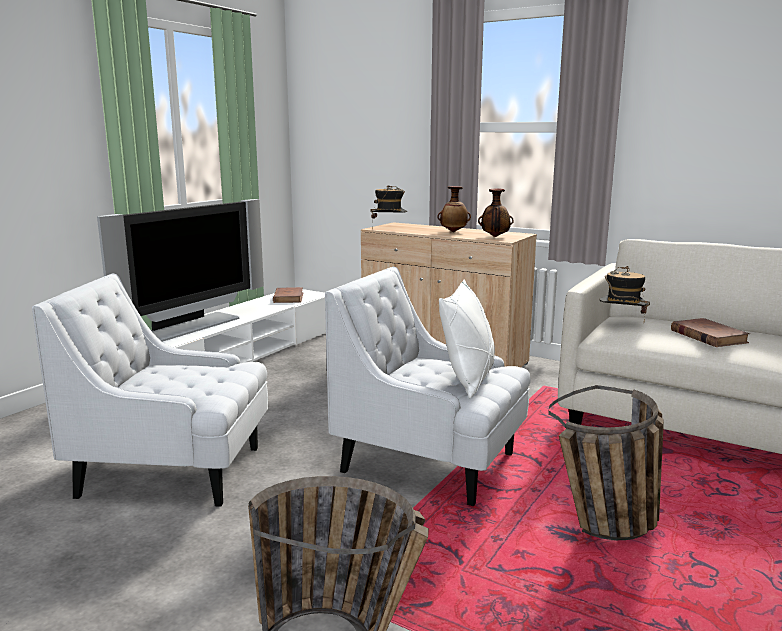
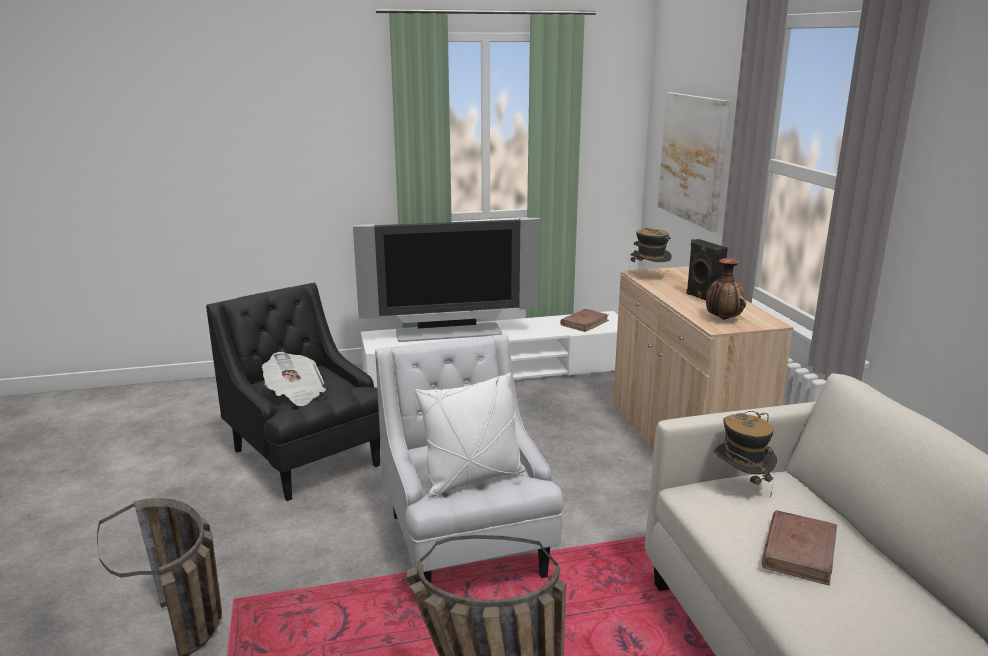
camera: 45 degrees right, 5 degrees up
(174, 471) = (307, 459): white armchair -> black armchair
(186, 385) = (295, 393): none -> newspaper
(364, 139) = (693, 158): none -> picture
(453, 231) = (702, 298): vase -> black speaker

